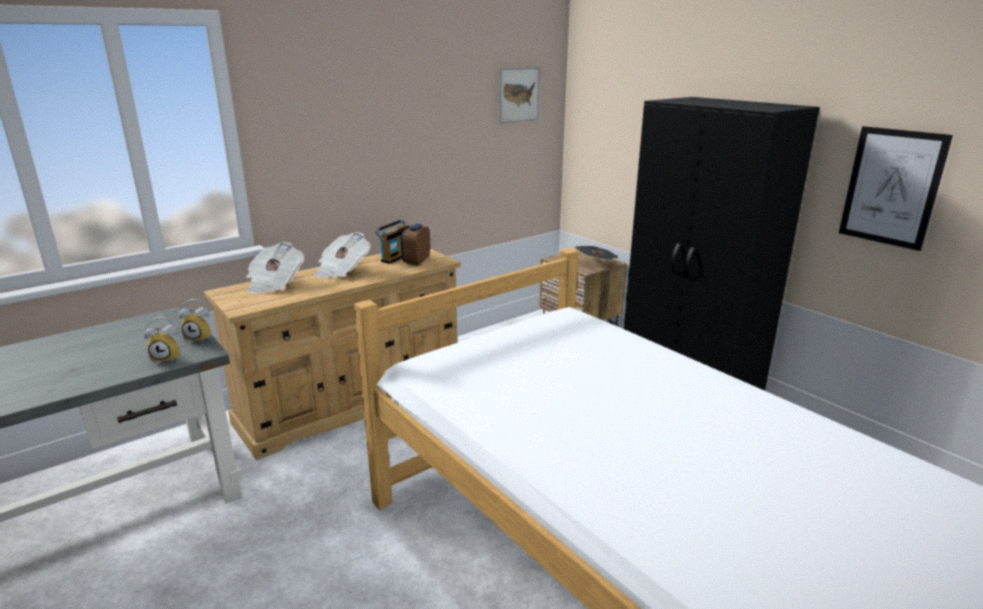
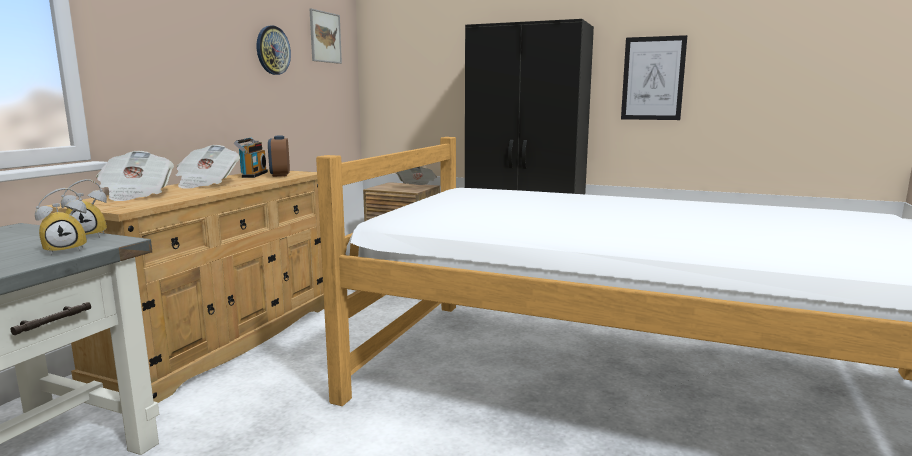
camera: 30 degrees left, 10 degrees down
(447, 121) = (272, 50): none -> wall clock

